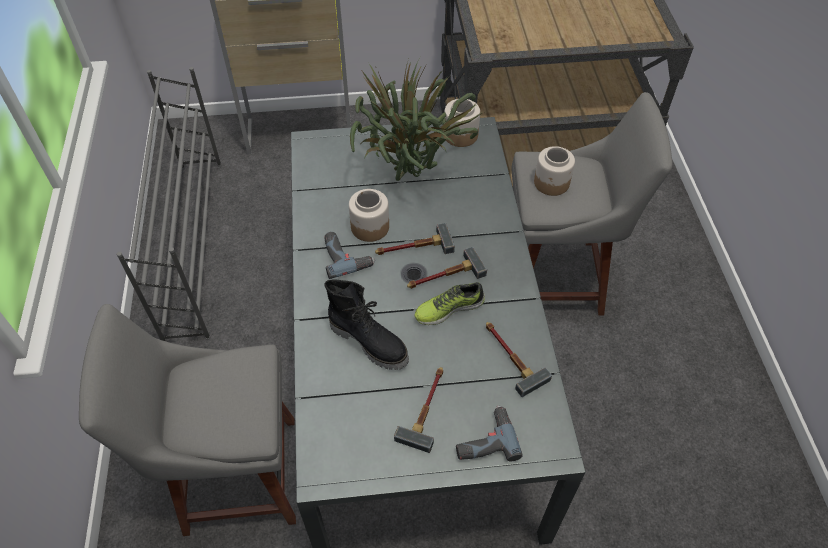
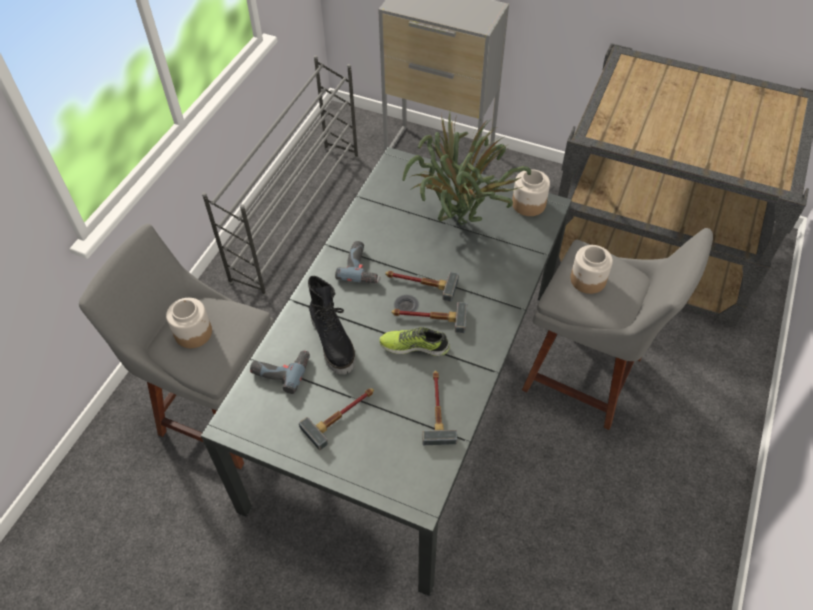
camera: 30 degrees right, 0 degrees up
(369, 227) = (397, 251): jar -> jar (193, 332)
(484, 439) = (369, 462): power drill -> power drill (281, 369)

